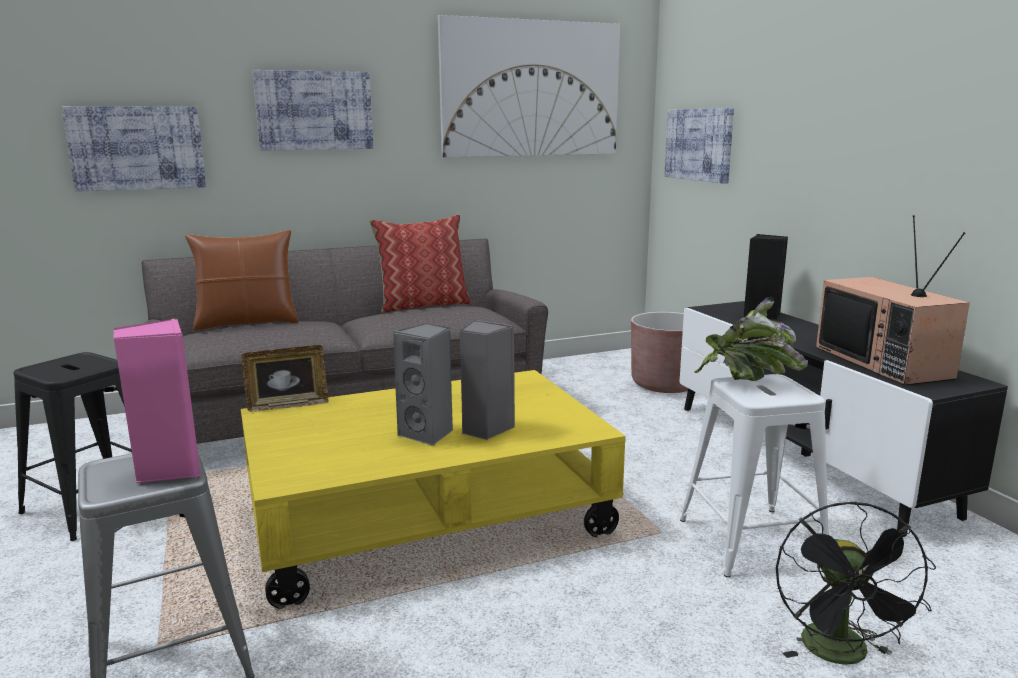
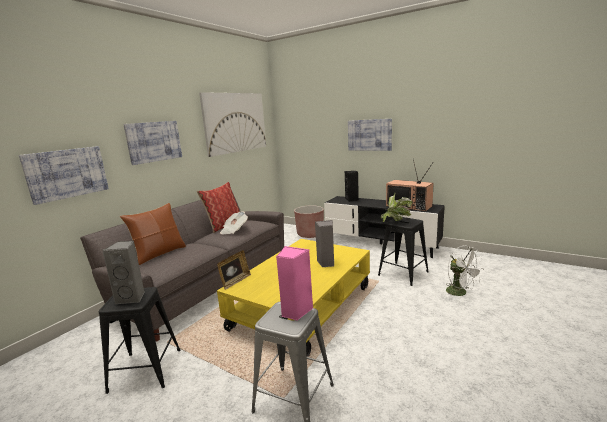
camera: 35 degrees left, 0 degrees up
(414, 316) = (234, 230): none -> newspaper
(428, 434) = (311, 271): grey speaker -> grey speaker (132, 298)
(699, 144) = (302, 140): picture -> picture (369, 135)
(751, 541) = (403, 273): white stool -> black stool
(841, 655) = (460, 293): black fan -> white fan

